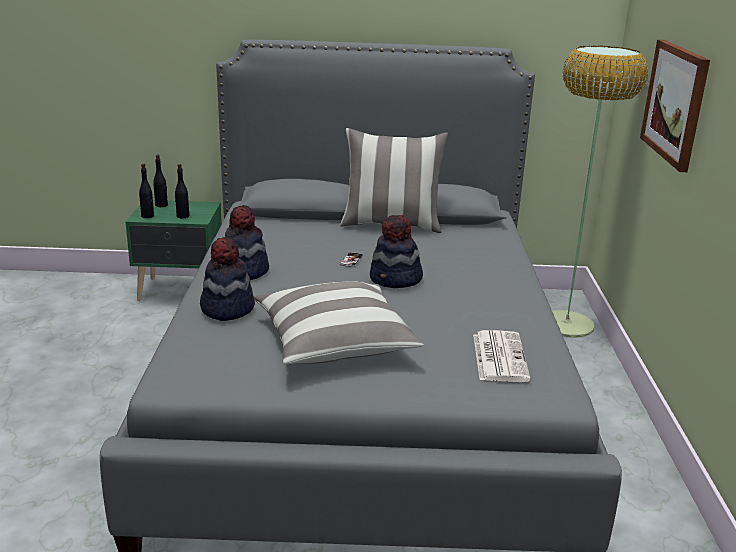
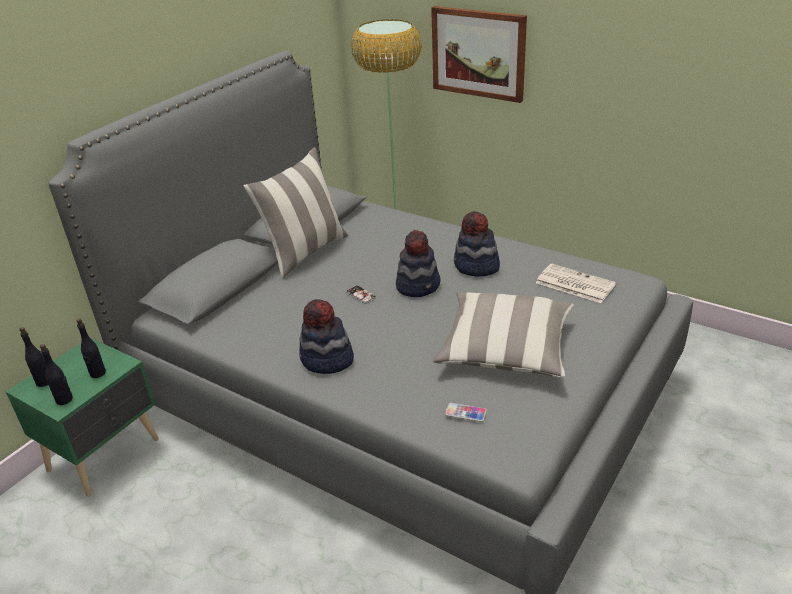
camera: 55 degrees left, 10 degrees up
(214, 342) = (465, 413): none -> phone
(227, 308) = (402, 390): hat -> hat (476, 266)

